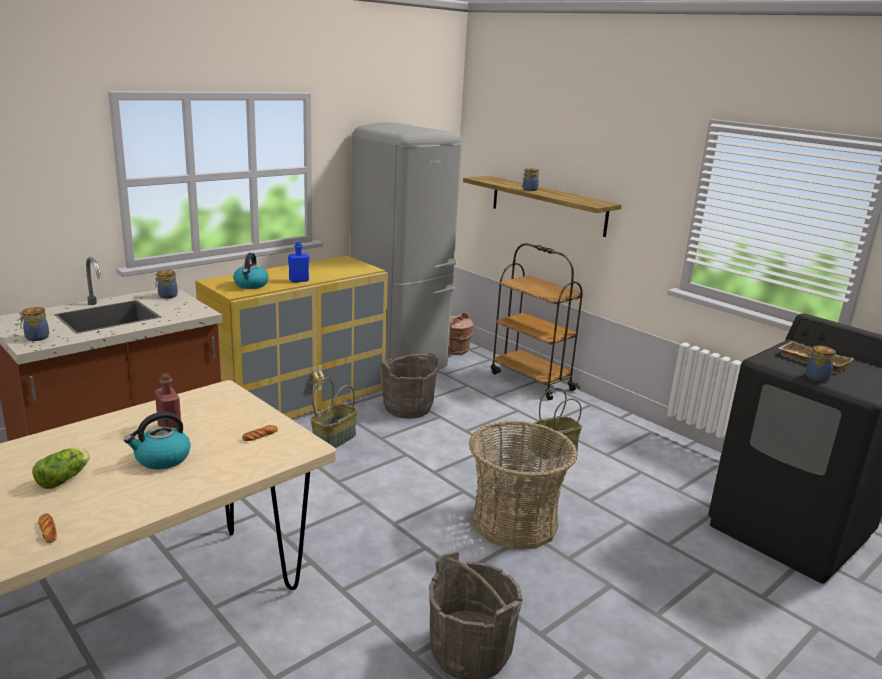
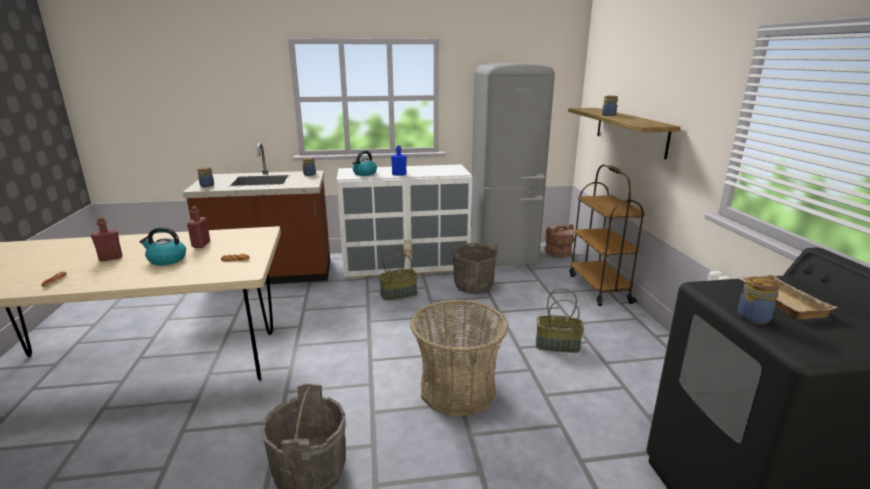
camera: 35 degrees right, 0 degrees up
(65, 478) = (111, 258): lettuce -> red bottle
(299, 400) = (406, 265): yellow cabinet -> white cabinet

